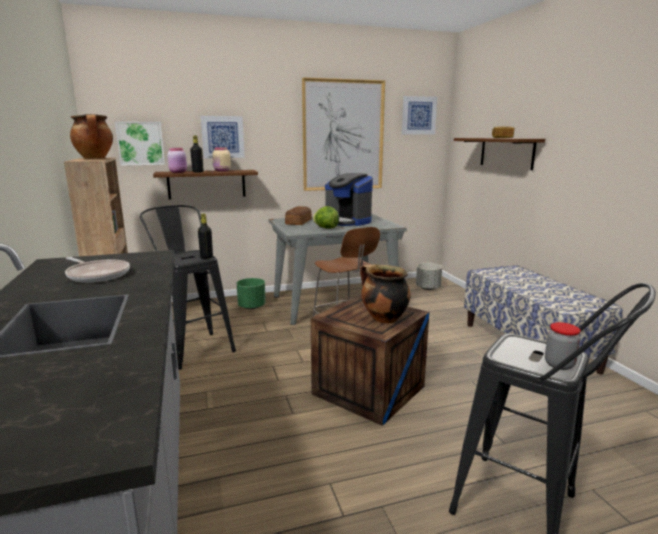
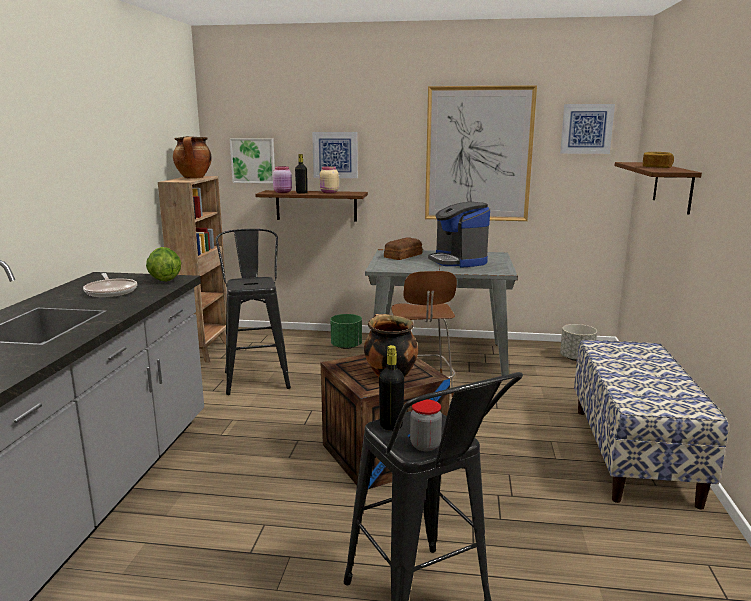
camera: 25 degrees right, 0 degrees up
(206, 257) = (266, 285): black bottle -> black bottle (391, 425)
(326, 228) = (420, 266): lettuce -> lettuce (164, 280)

